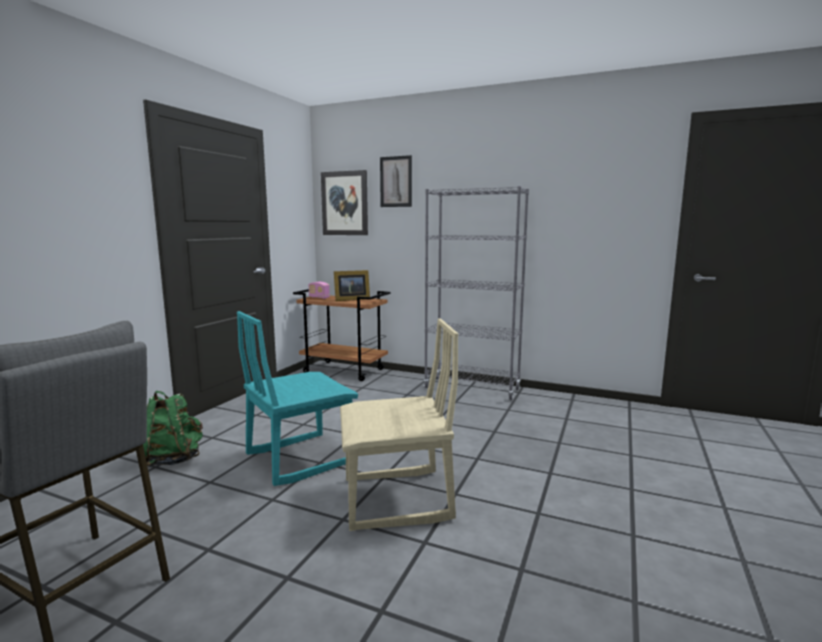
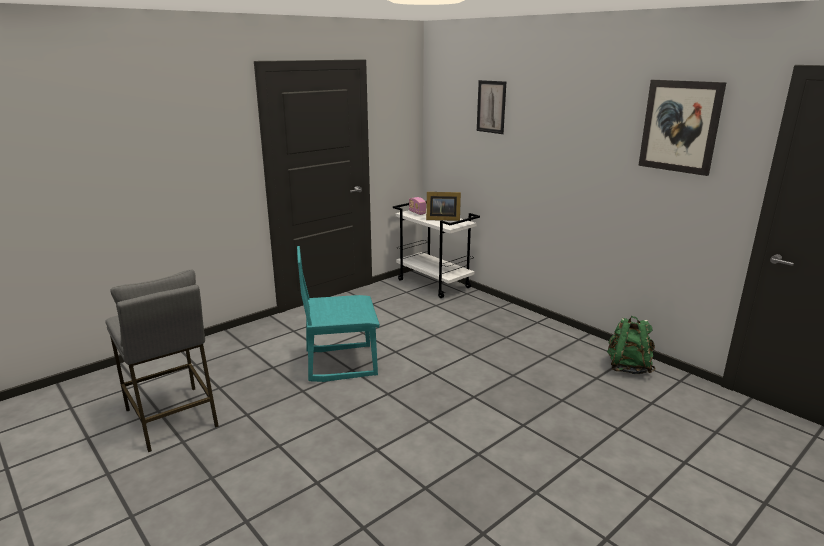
camera: 25 degrees right, 10 degrees up
(173, 459) = (260, 343): green backpack -> green backpack (628, 368)
(344, 203) = (447, 122): picture -> picture (680, 126)
(345, 371) = (434, 284): brown cart -> white cart
(396, 500) = (383, 414): beige chair -> none
(472, 388) = (535, 326): grey bookcase -> none

